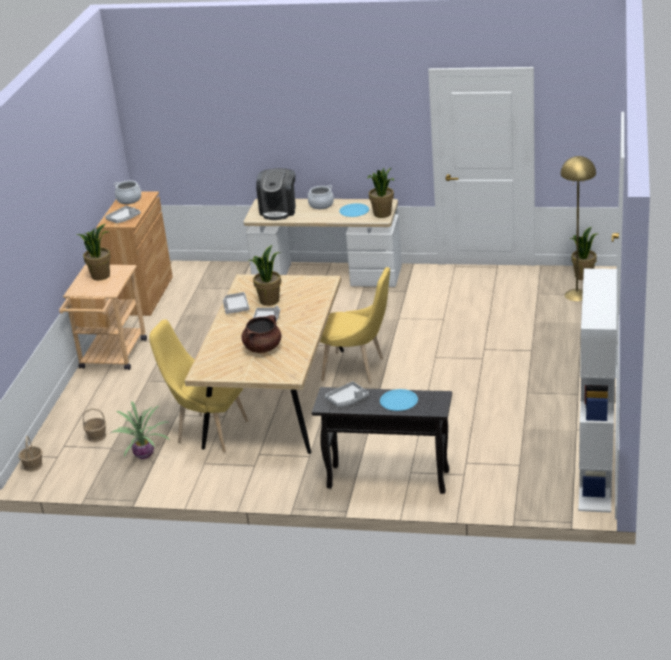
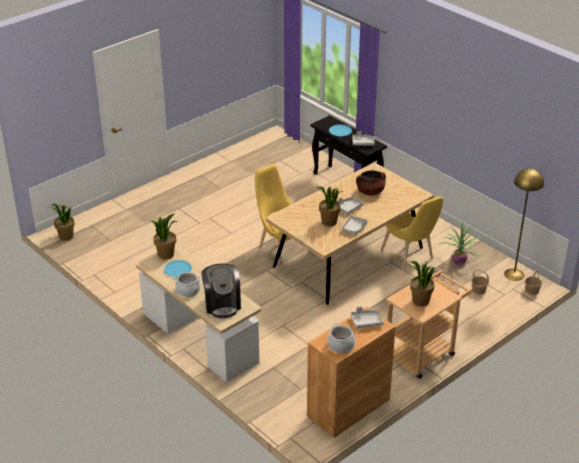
camera: 145 degrees left, 5 degrees up
(279, 210) = (222, 304): coffee machine -> coffee machine turned 120 degrees clockwise
(576, 295) = (94, 226): yellow floor lamp -> yellow floor lamp (514, 274)
(596, 477) = (257, 140): white bookcase -> none

